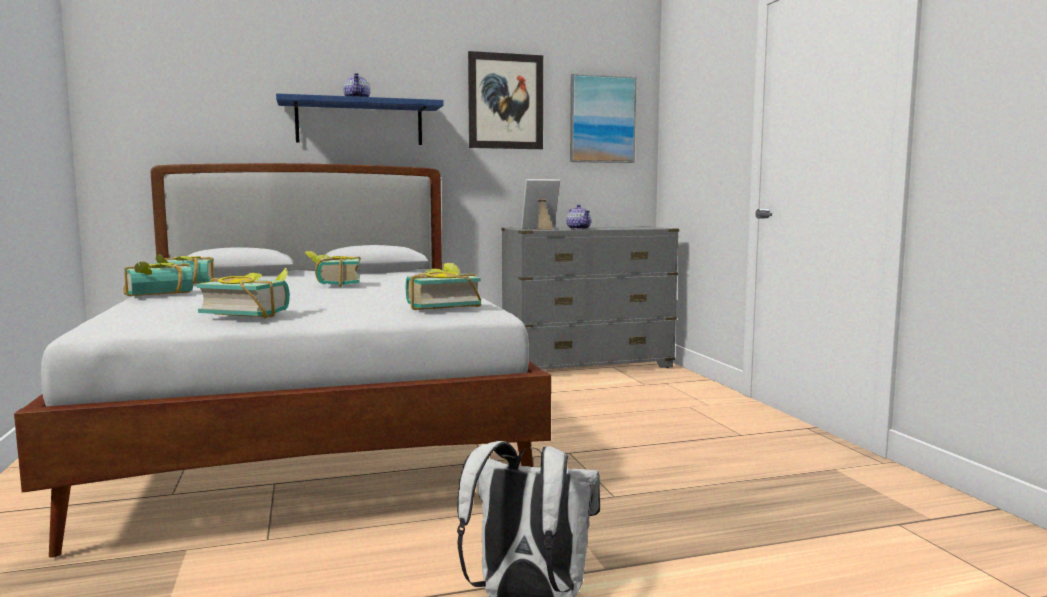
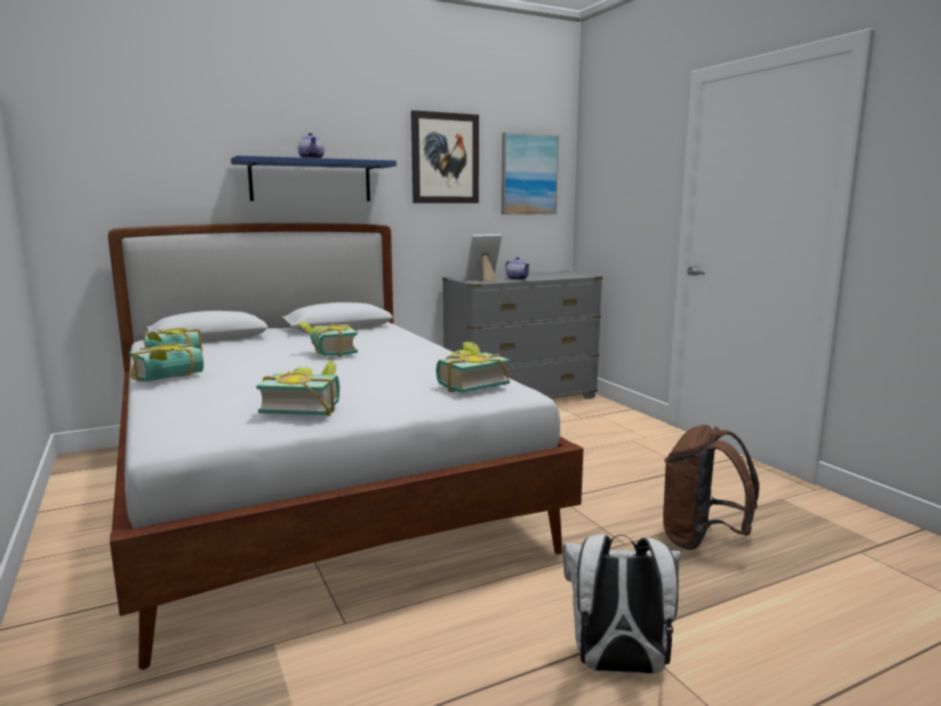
camera: 10 degrees left, 5 degrees up
(706, 500) = (701, 540): none -> brown backpack

